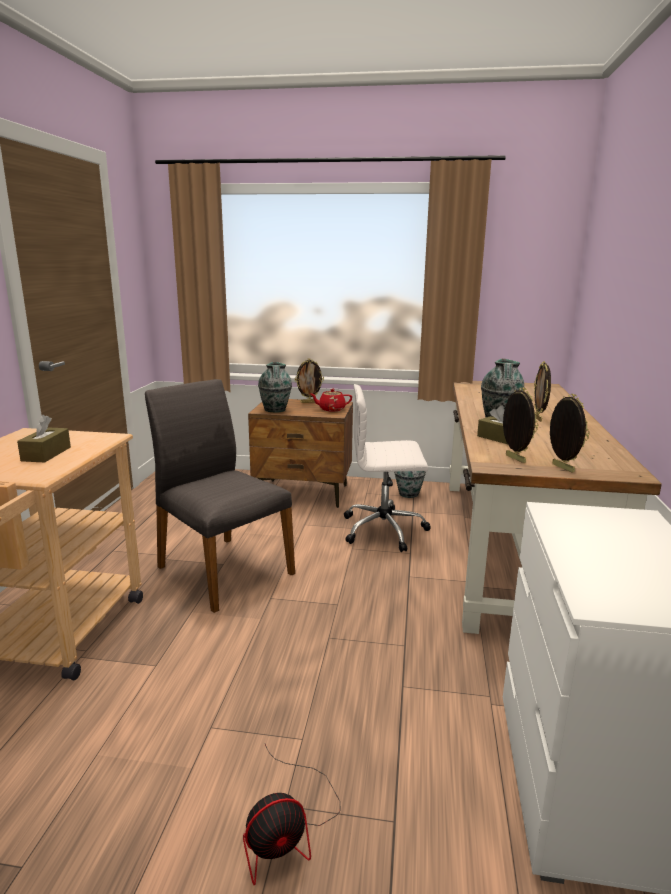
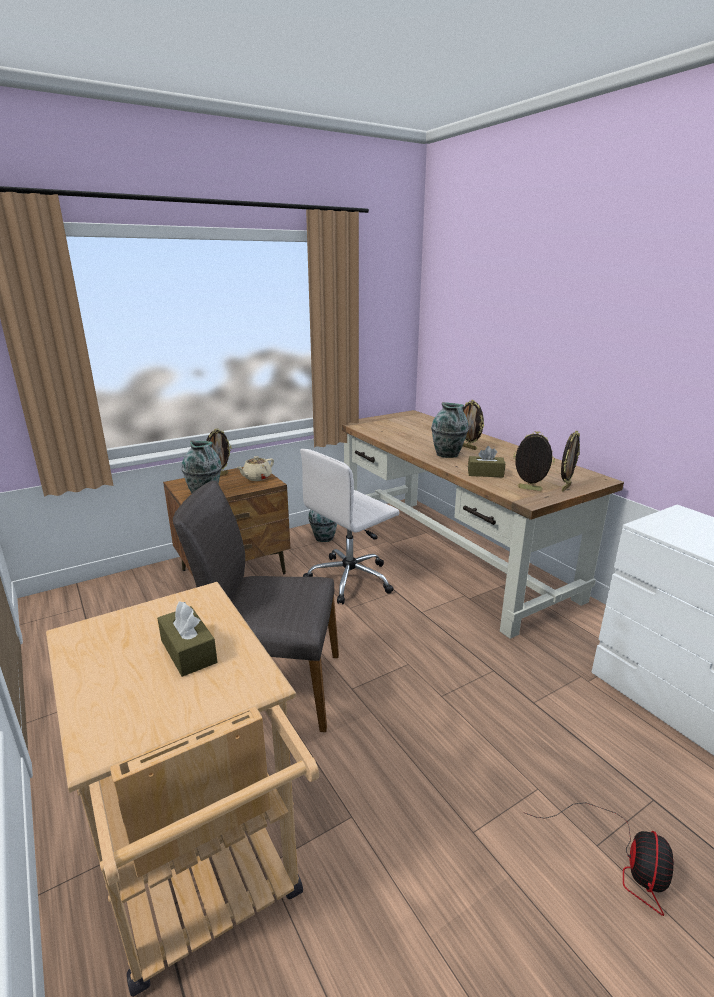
camera: 40 degrees left, 5 degrees up
(331, 409) = (256, 478): red teapot -> beige teapot
(561, 468) = (565, 488): picture frame -> picture frame turned 105 degrees clockwise

